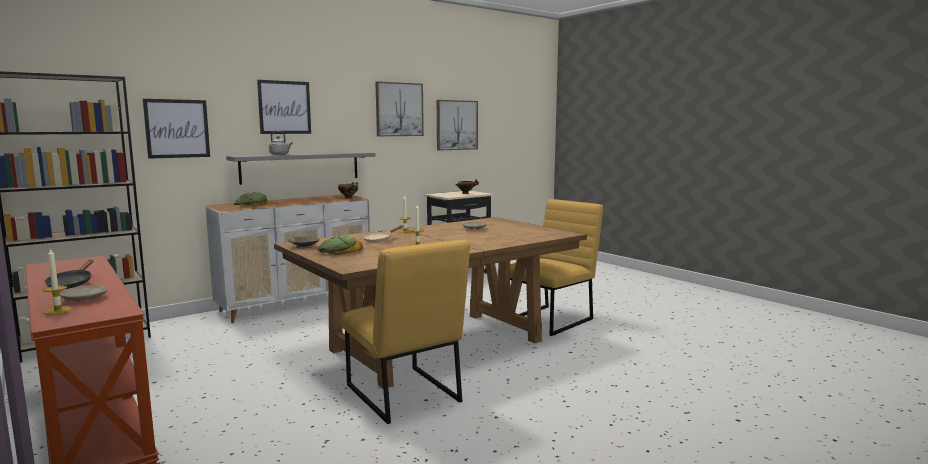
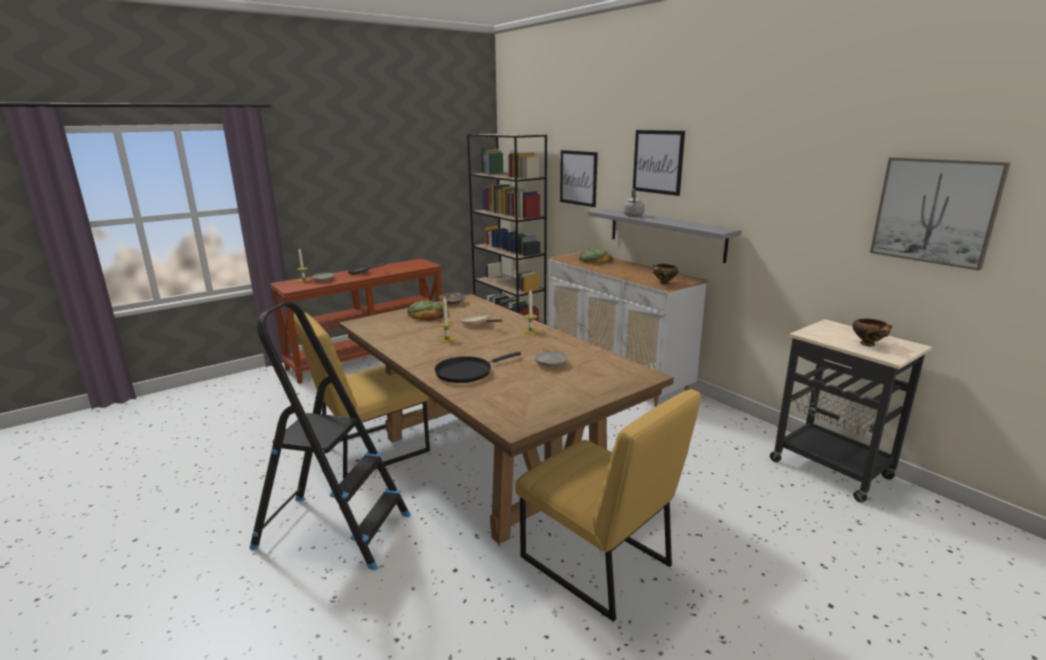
camera: 90 degrees right, 10 degrees up
(399, 109) = (807, 172): picture -> none
(489, 240) = (467, 372): none -> black frying pan
(541, 395) = (334, 531): none -> black step ladder

